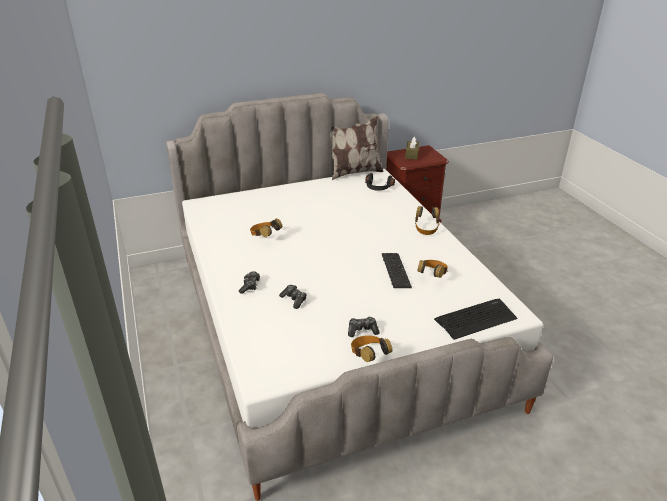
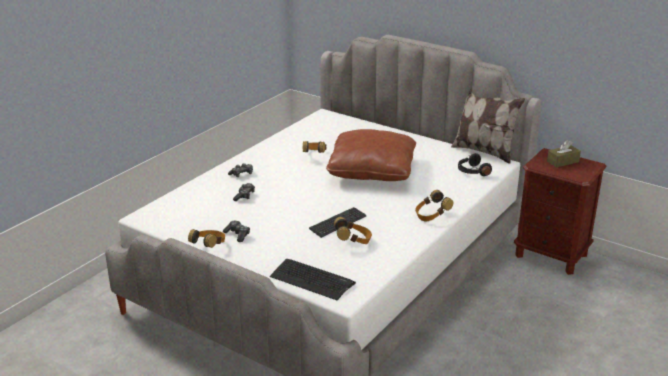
camera: 55 degrees right, 5 degrees down
(327, 223) = (371, 171): none -> brown pillow

